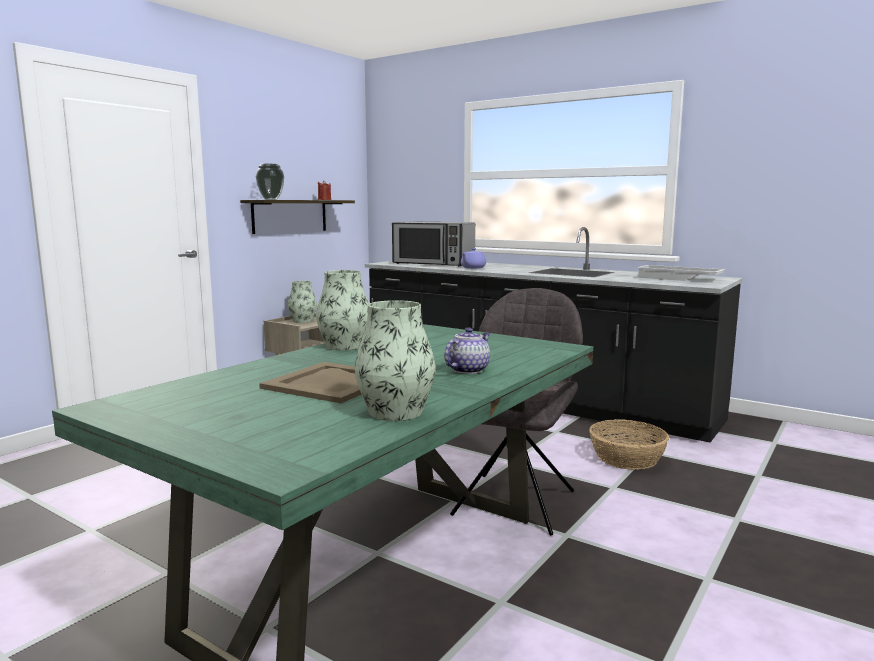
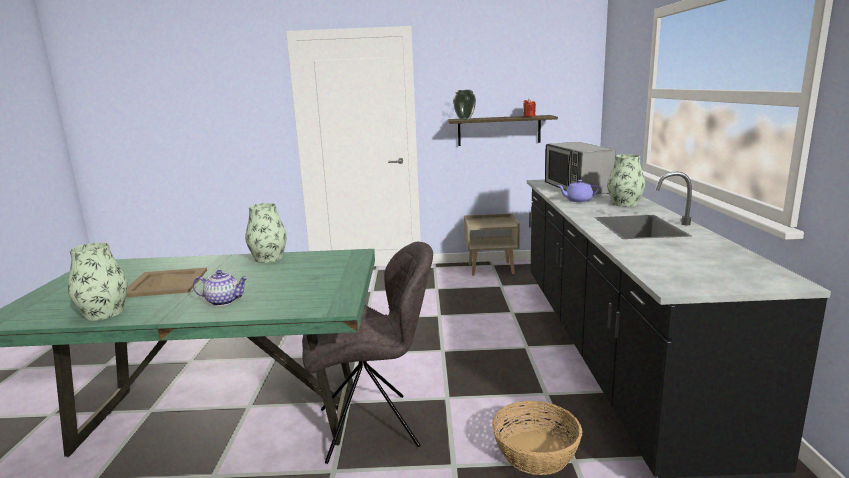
camera: 55 degrees right, 5 degrees up
(303, 321) = (492, 221): vase -> vase (624, 204)
(678, 279) = (705, 266): white tray -> none

